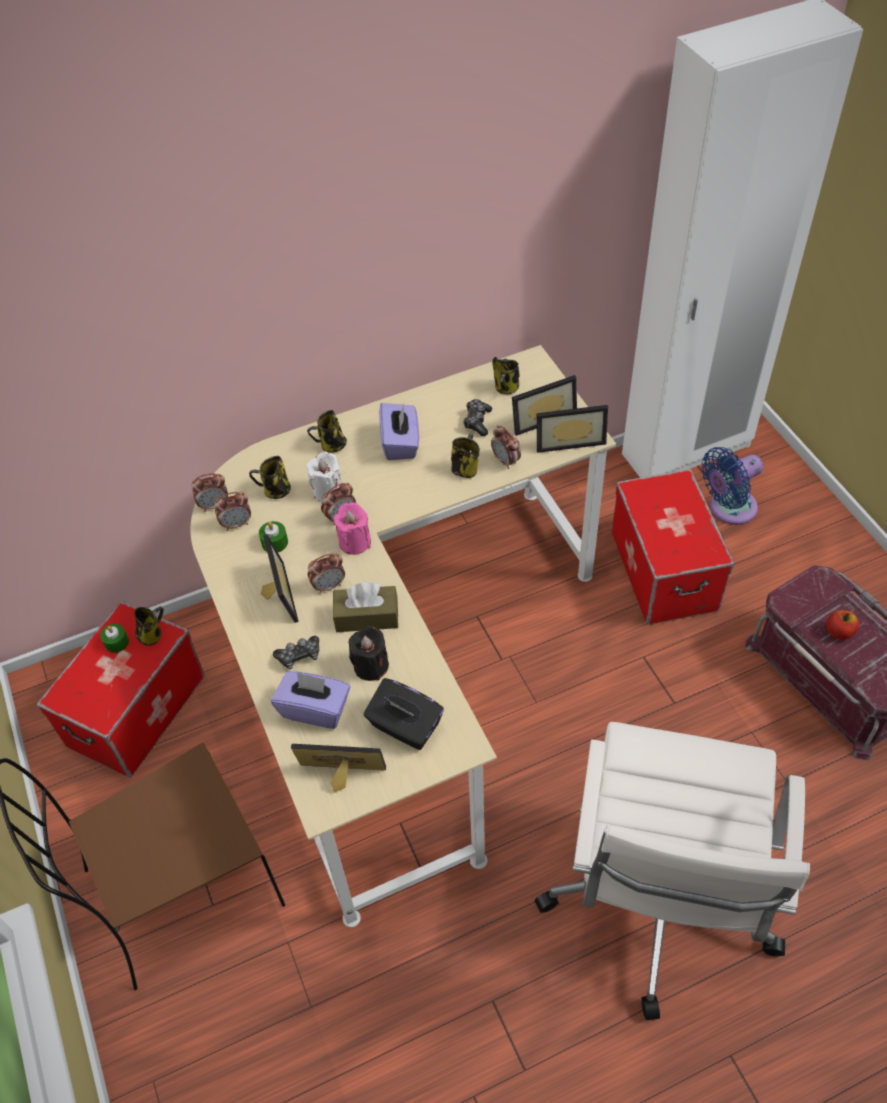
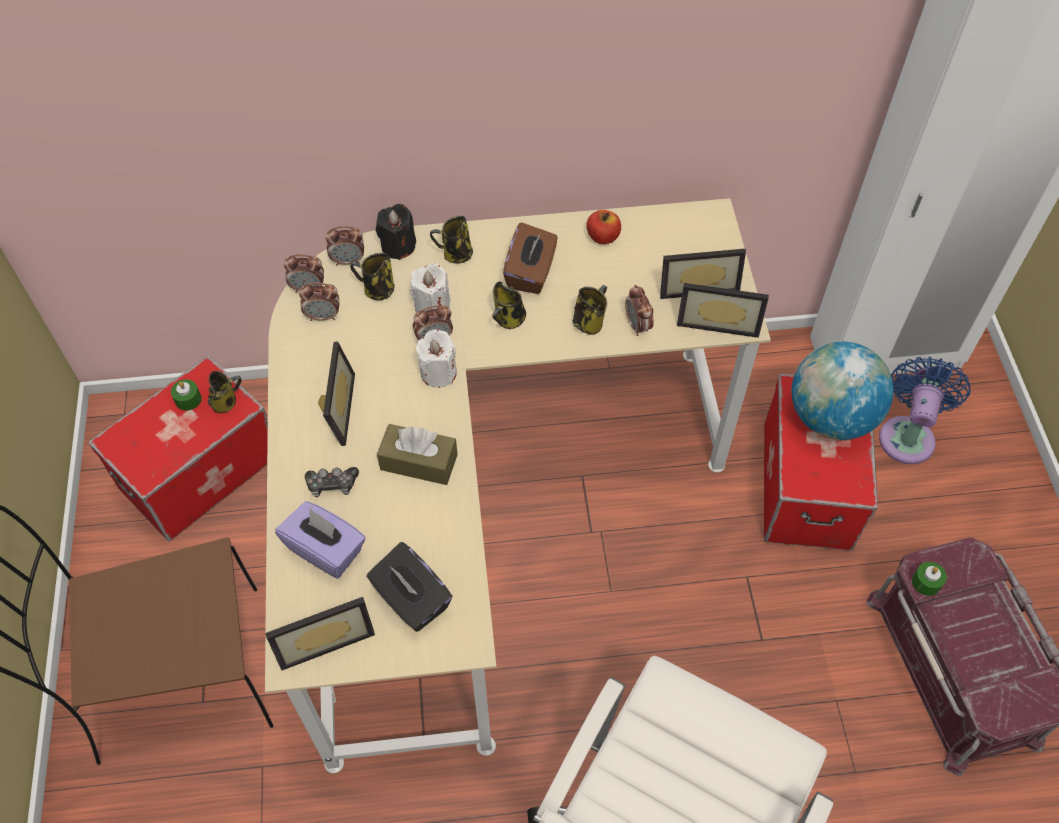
camera: 15 degrees right, 5 degrees up
(274, 542) = (354, 348): green candle -> green candle (926, 582)
(329, 586) = (392, 414): alarm clock -> alarm clock (348, 260)
(341, 778) = (323, 636): picture frame -> picture frame turned 135 degrees clockwise
(354, 542) = (438, 372): pink candle -> white candle
(371, 665) = (402, 519): black candle -> black candle (398, 246)
(401, 443) = (531, 272): purple tissue box -> brown tissue box
(477, 421) = (624, 270): game controller -> none
(506, 388) = (671, 240): mug -> mug (508, 320)
(670, 504) = (830, 417): none -> globe
(728, 509) = (908, 435): blue fan -> blue fan turned 120 degrees clockwise
(839, 632) = (970, 625): apple -> apple (603, 237)

